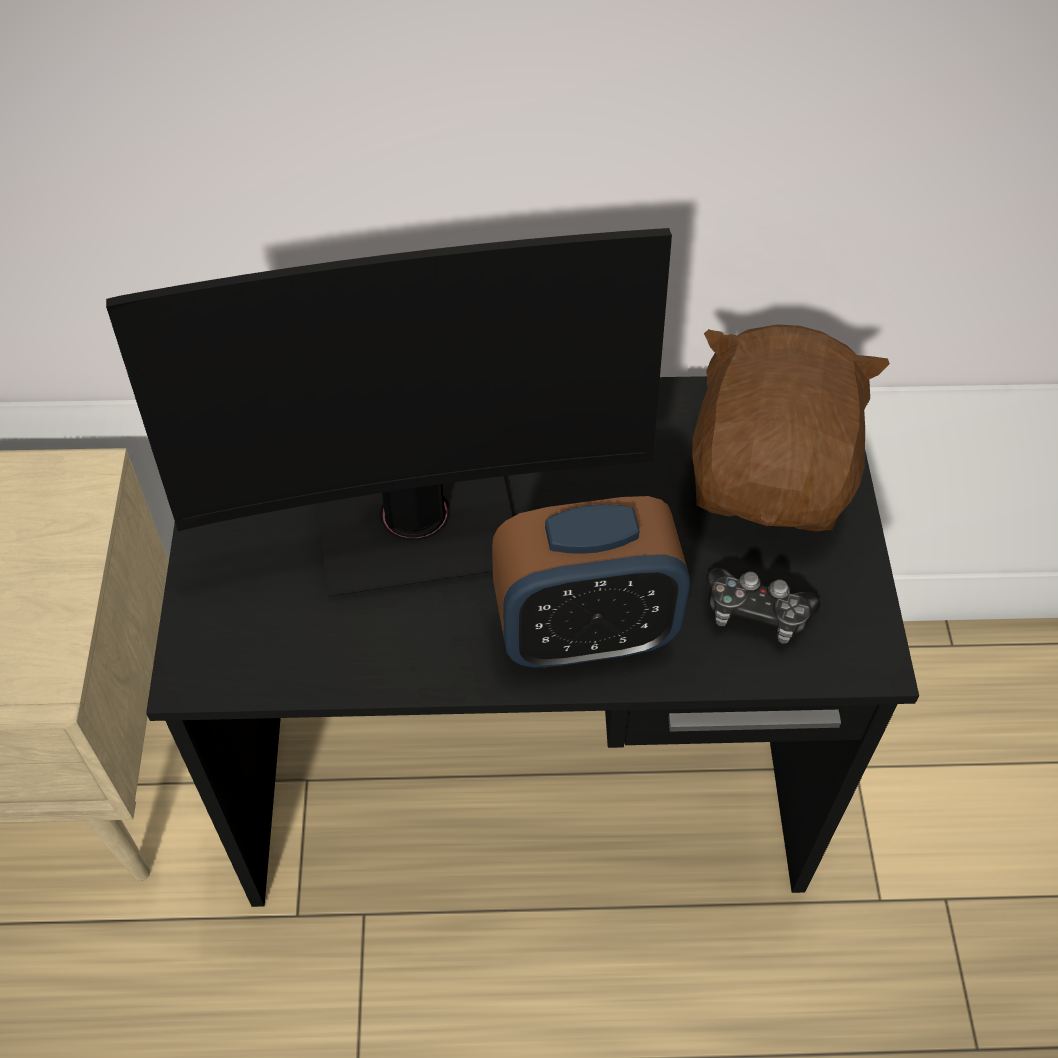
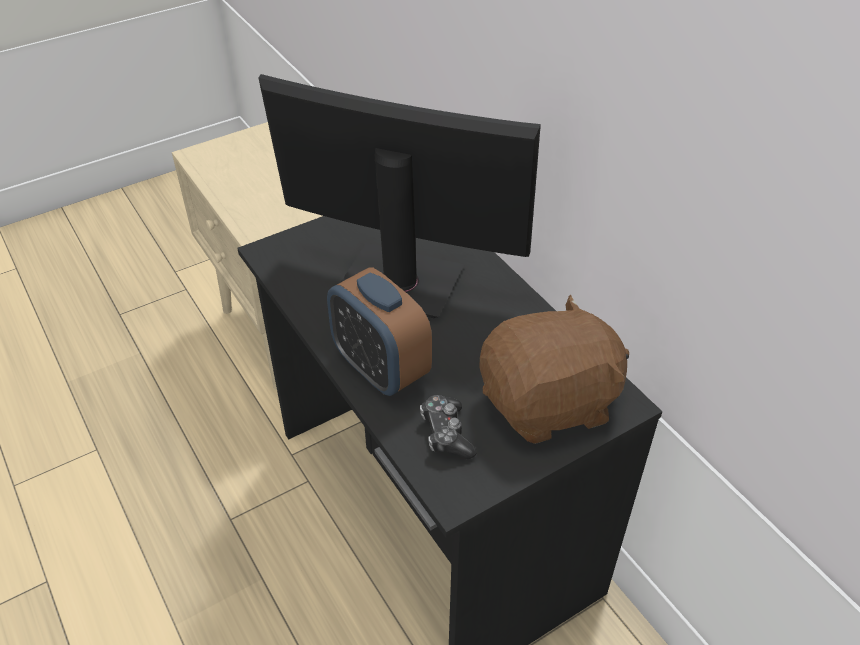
camera: 60 degrees right, 10 degrees down
(417, 522) = (400, 281): monitor -> monitor turned 150 degrees clockwise

